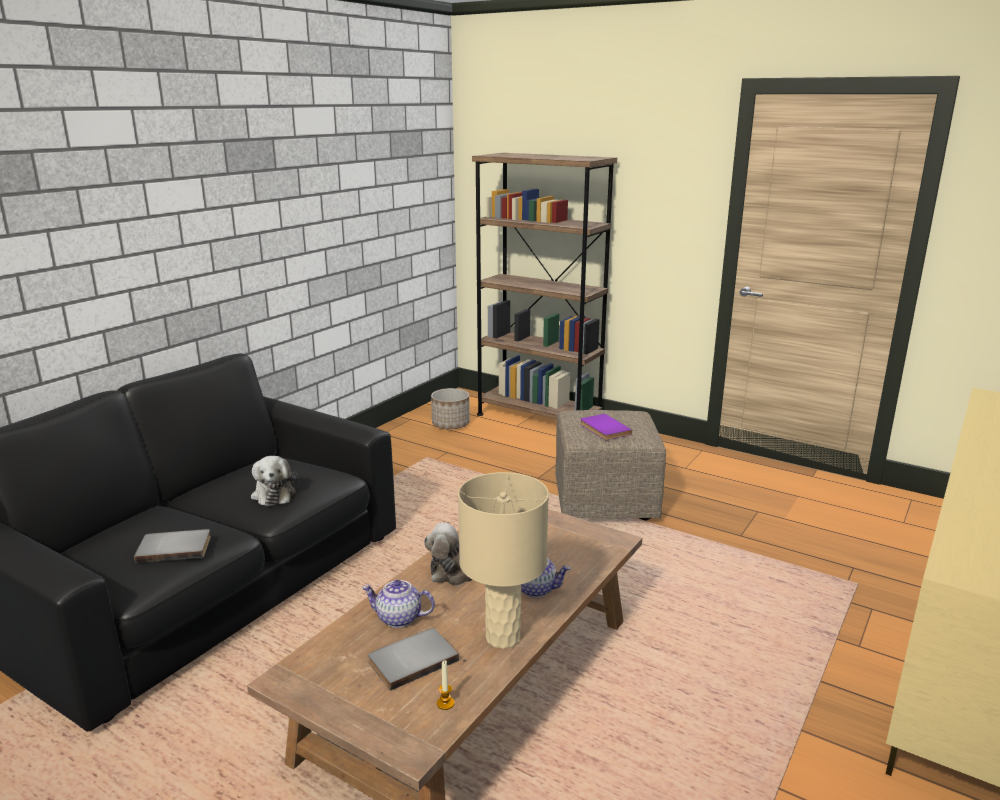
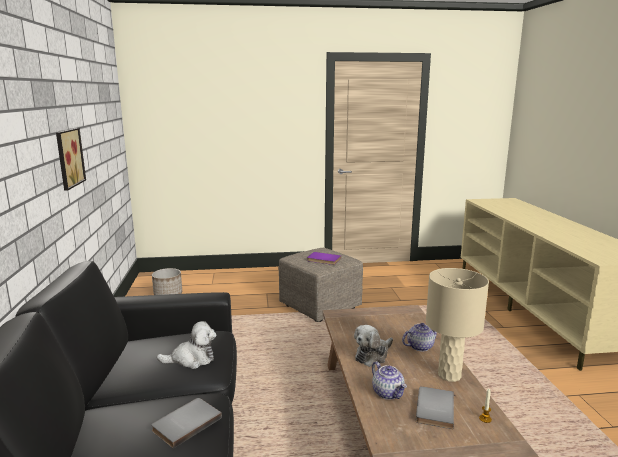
camera: 40 degrees left, 5 degrees down
(274, 493) = (192, 359): plush toy -> plush toy turned 45 degrees counterclockwise
(287, 230) = (67, 158): none -> picture
(398, 618) = (388, 393): teapot -> teapot turned 90 degrees counterclockwise
(538, 418) = (219, 276): brown bookcase -> none

